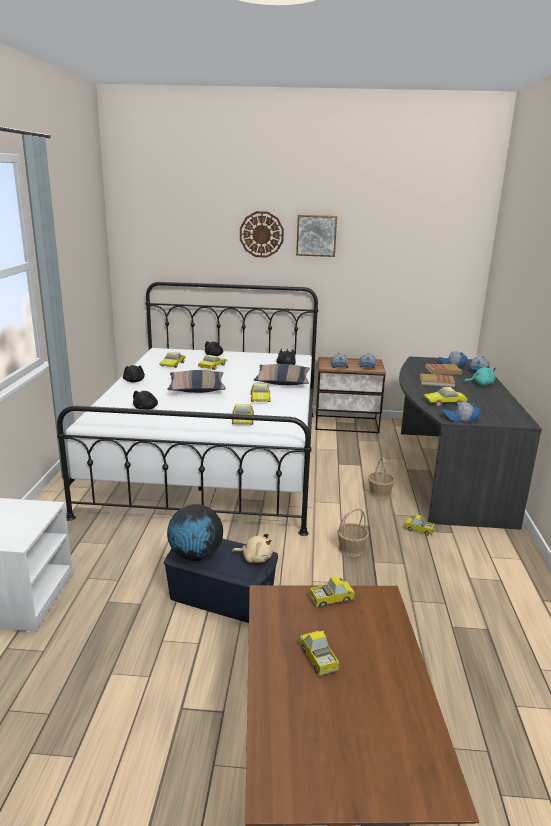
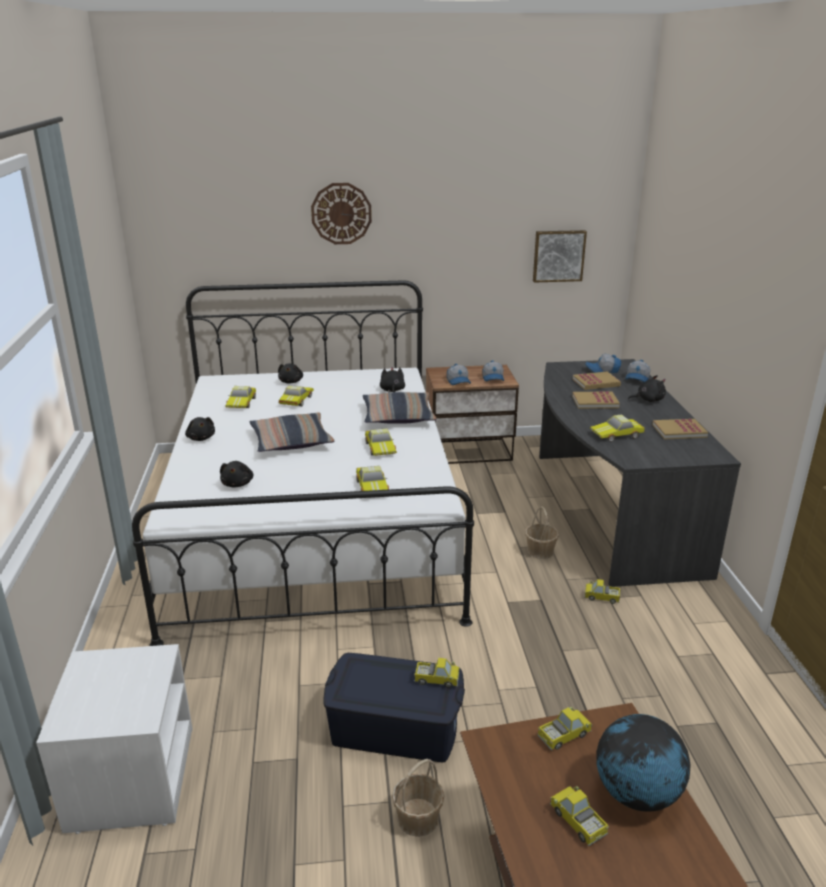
camera: 10 degrees left, 5 degrees up
(195, 556) = (361, 688): globe -> globe (636, 794)
(255, 558) = (436, 680): beige plush toy -> toy truck
(316, 235) = (415, 211): picture -> picture (558, 255)
(351, 549) = (531, 637): basket -> basket (418, 818)
(460, 419) = (644, 459): cap -> none
(481, 384) = (648, 400): turquoise plush toy -> black plush toy
(498, 404) = (679, 431): none -> book

